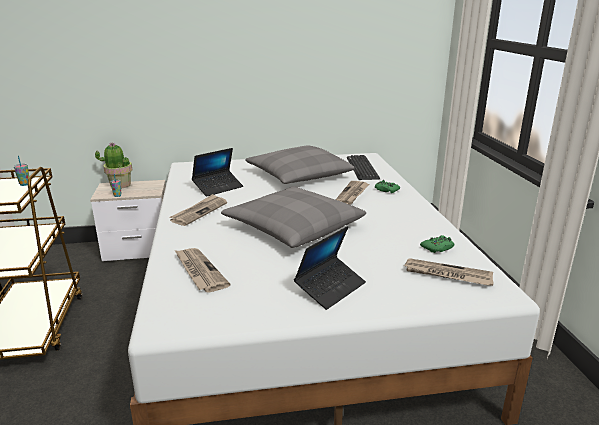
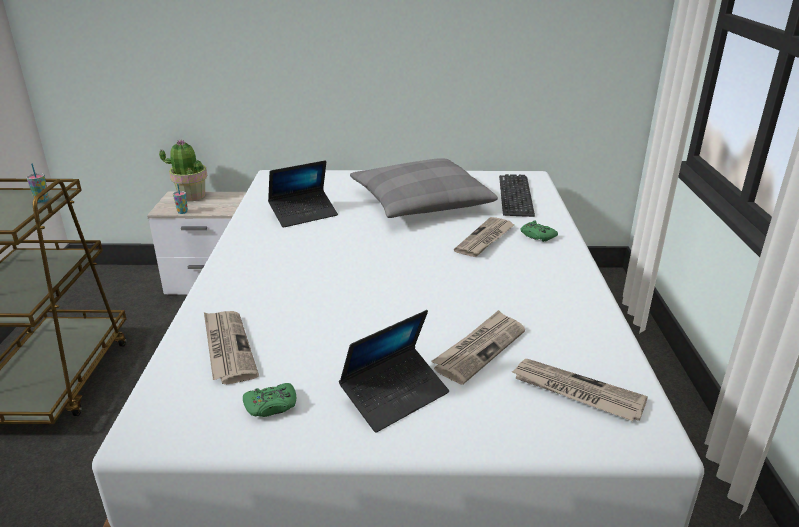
camera: 10 degrees right, 5 degrees up
(199, 211) = (264, 251): newspaper -> newspaper (479, 348)
(293, 227) = (381, 288): grey pillow -> none
(437, 248) = (578, 343): green game controller -> green game controller (271, 406)

